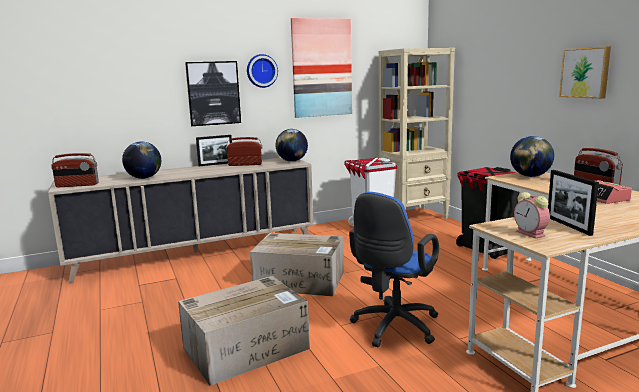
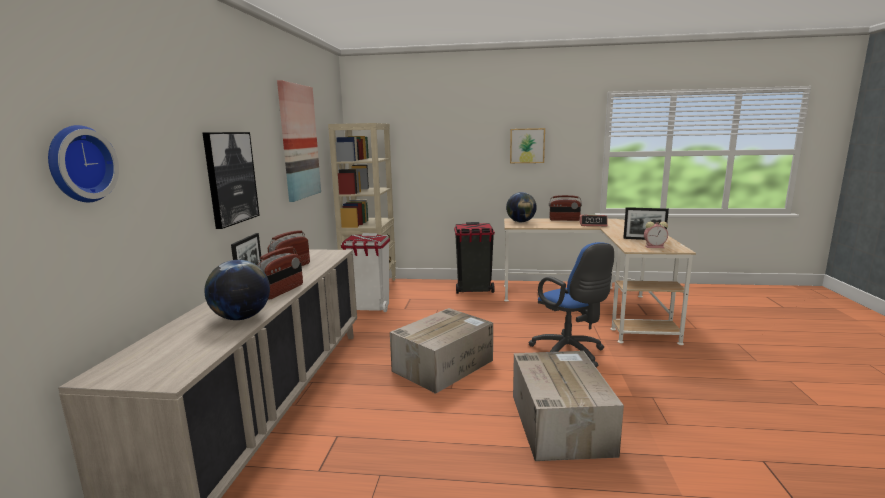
camera: 60 degrees left, 0 degrees up
(77, 185) = (179, 365): radio -> radio (282, 291)
(261, 71) = (263, 145): wall clock -> wall clock (78, 164)
(292, 161) = (322, 252): globe -> none

